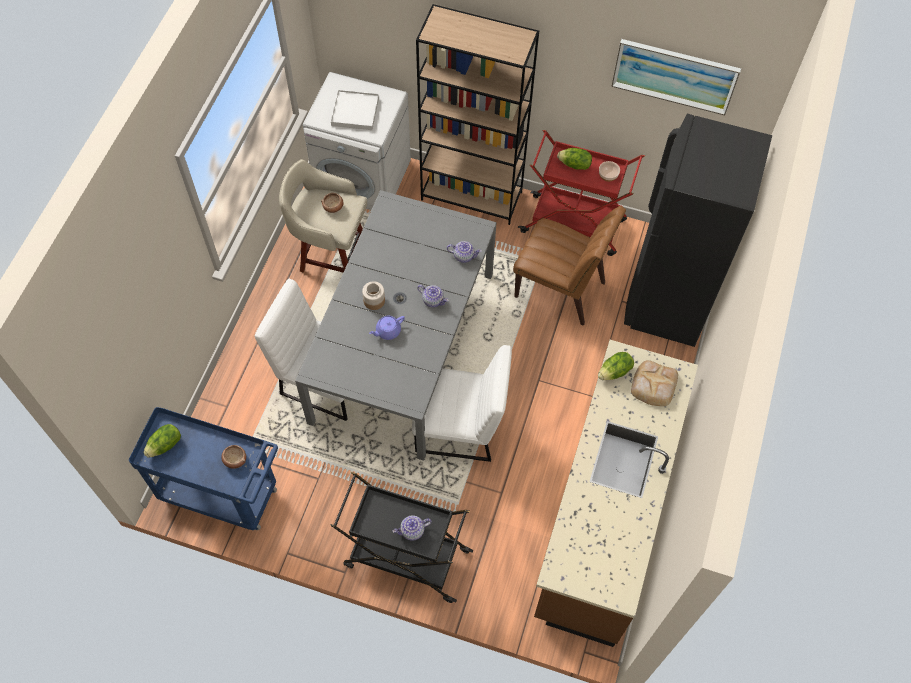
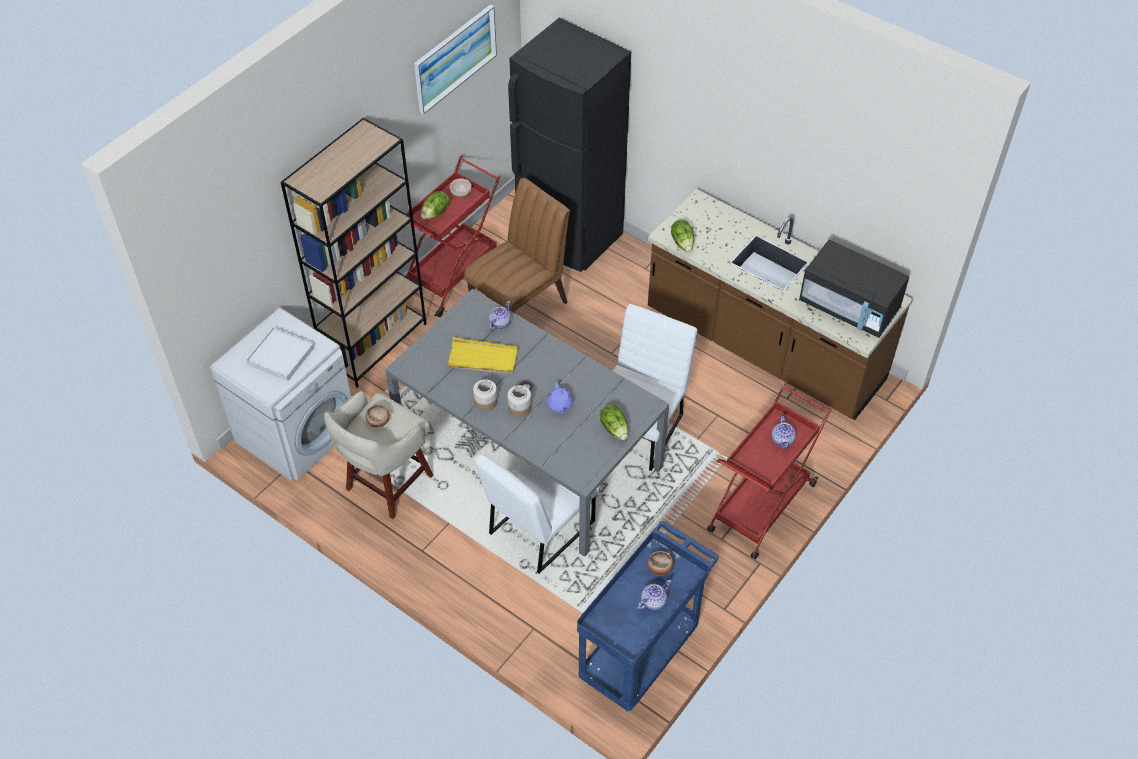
camera: 70 degrees left, 10 degrees down
(165, 445) = (620, 629): lettuce -> lettuce (614, 428)
(371, 273) = (485, 401): none -> jar
(406, 558) = (760, 508): black cart -> red cart
(418, 256) = (483, 358): none -> yellow tray
(433, 300) = (540, 360): teapot -> teapot (653, 601)
(593, 551) = (849, 307): none -> black microwave
(653, 385) = (705, 222): bread -> none

